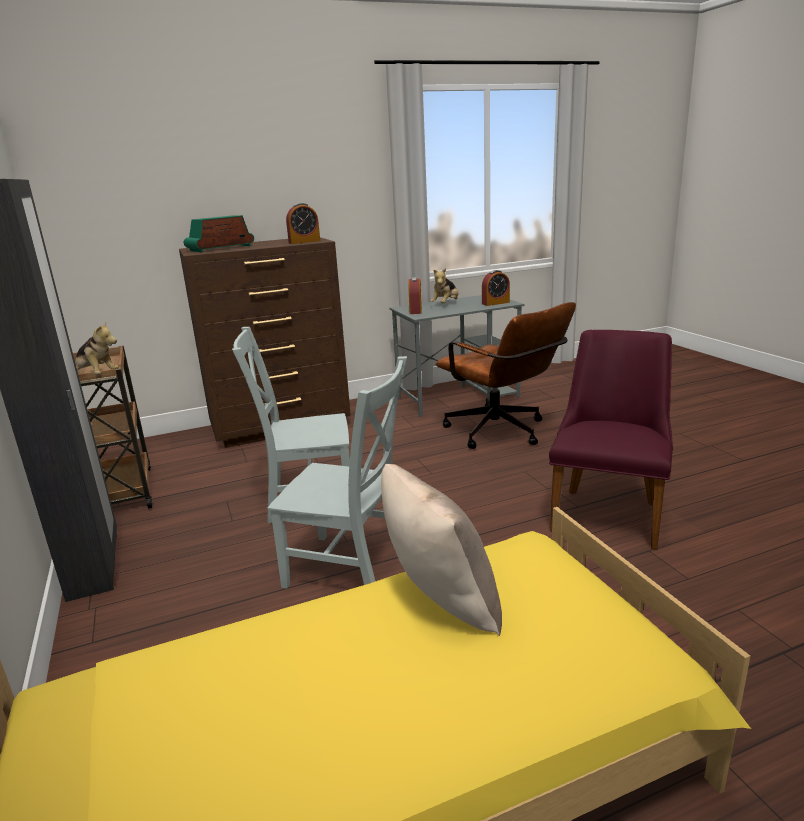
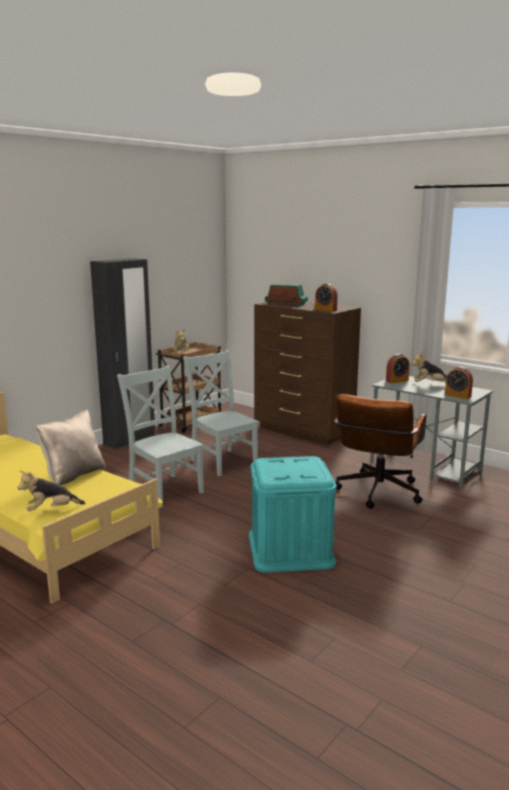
camera: 60 degrees right, 5 degrees down
(352, 569) = (164, 489): grey chair -> grey chair turned 150 degrees clockwise
(608, 511) = (290, 549): purple chair -> turquoise storage box
(611, 650) = (51, 510): none -> plush toy

